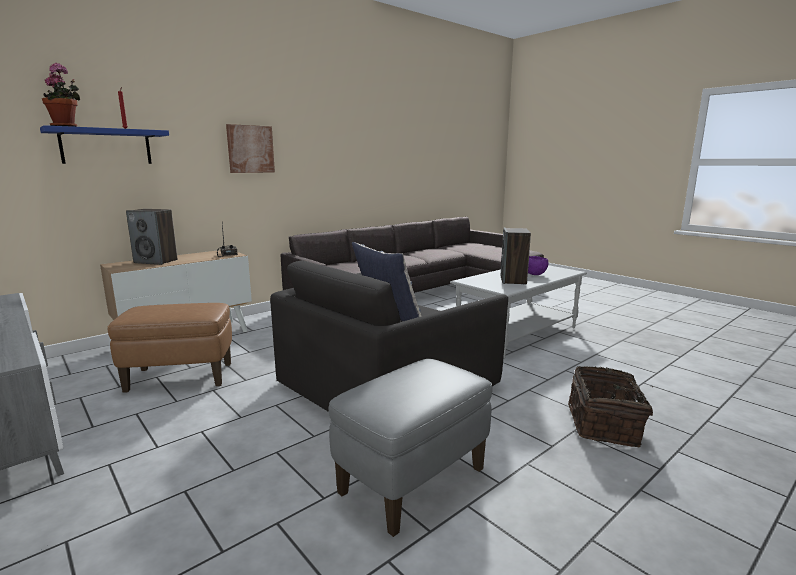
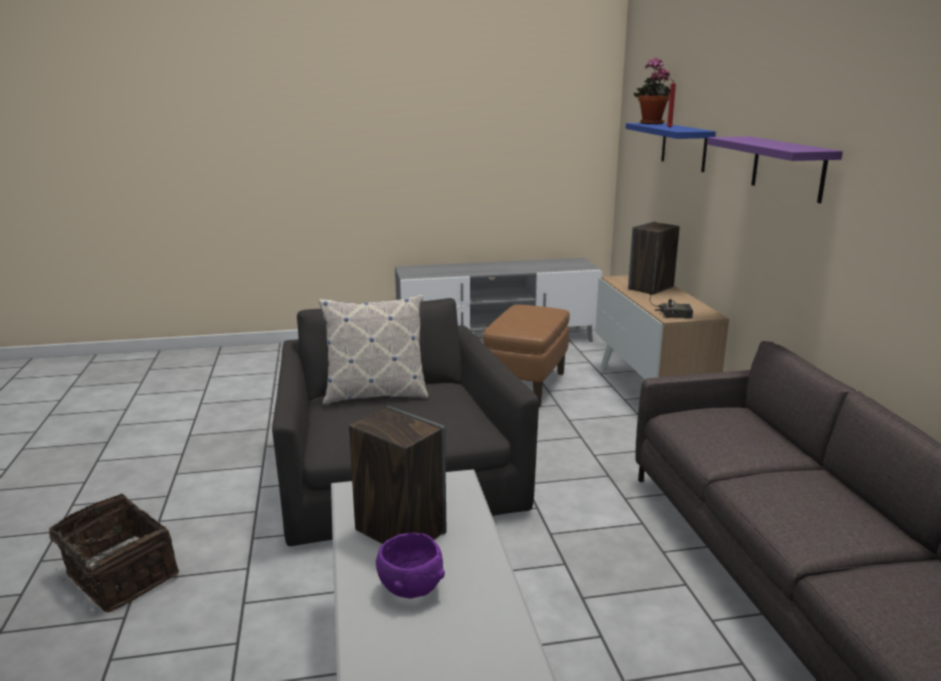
camera: 120 degrees right, 5 degrees up
(250, 149) = (788, 168): picture -> purple shelf
(412, 481) = (234, 443): grey ottoman -> none

